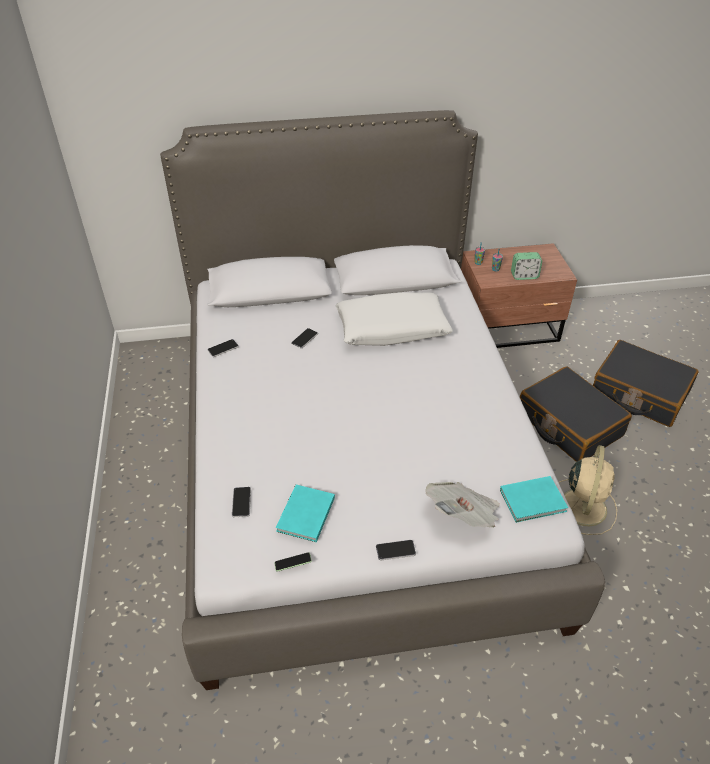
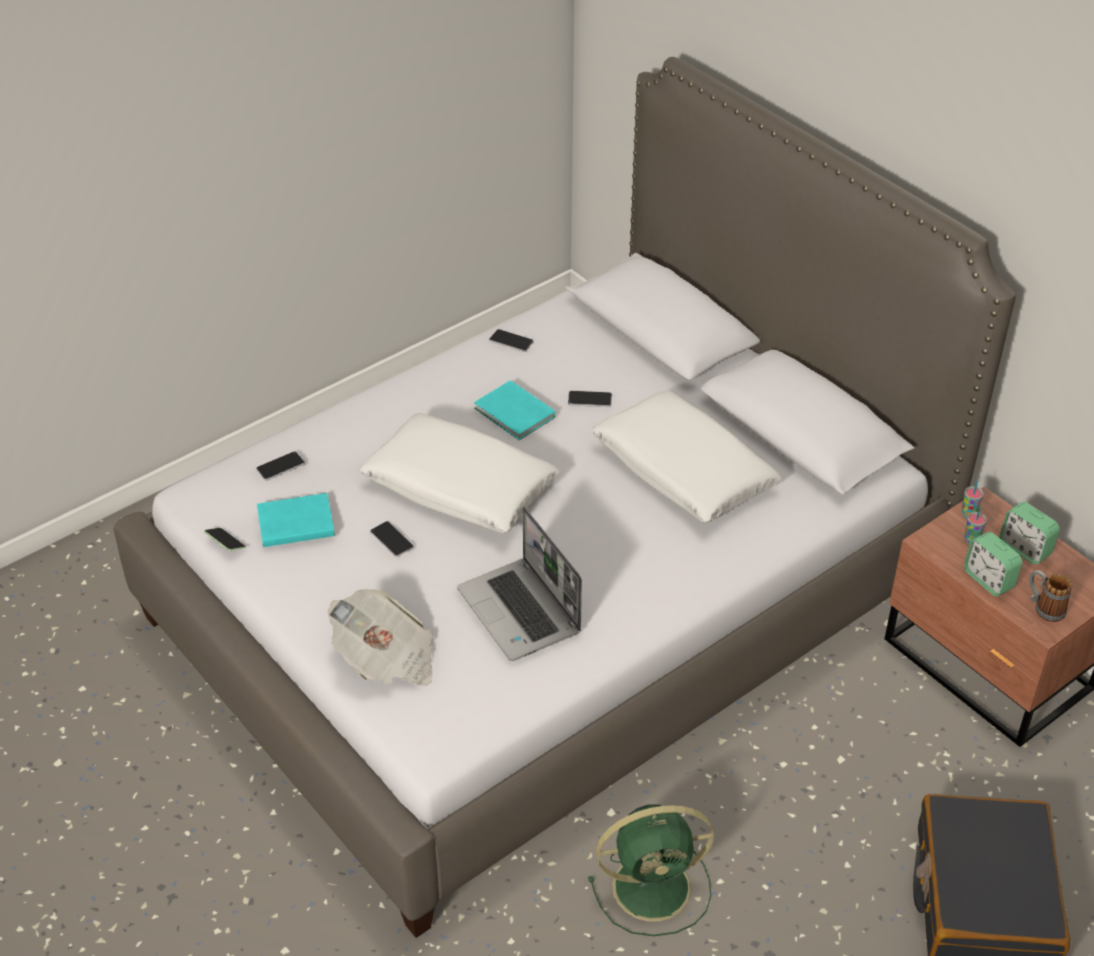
camera: 60 degrees right, 0 degrees up
(334, 421) = (459, 487): none -> white pillow
(395, 550) = (296, 618): phone -> phone (392, 540)
(460, 436) = (521, 612): none -> laptop
(511, 258) = (1025, 548): none -> alarm clock
(534, 501) = (457, 720): turquoise book -> turquoise book (515, 414)
(551, 269) = (1044, 608): none -> mug
(569, 424) = (818, 819): black suitcase -> none
(583, 505) = (655, 886): beige fan -> green fan

